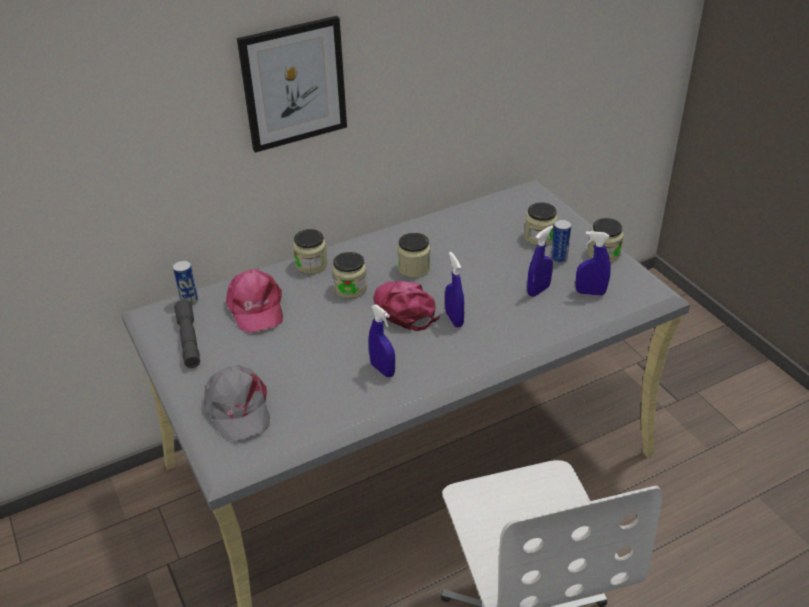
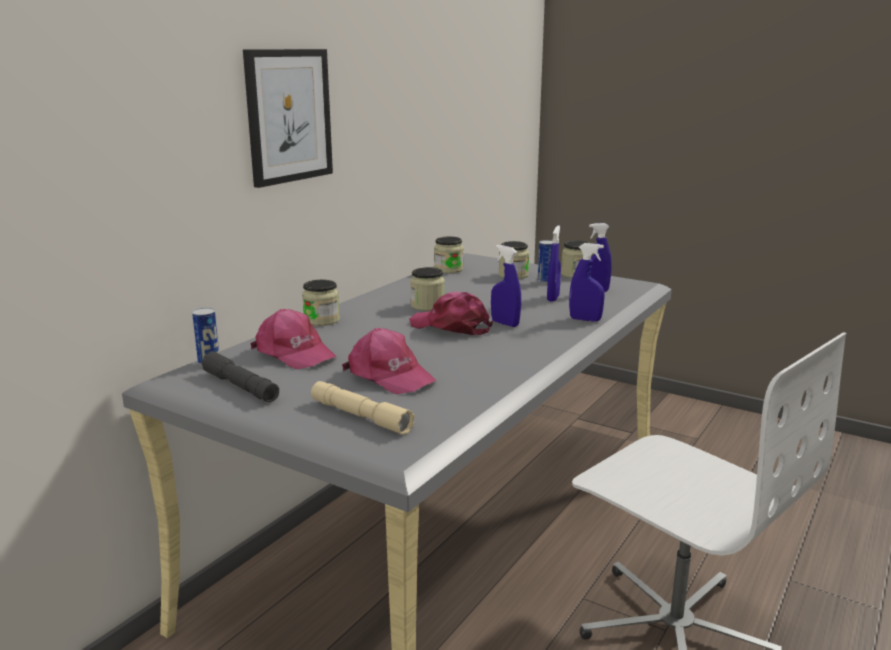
camera: 30 degrees left, 20 degrees down
(237, 408) = (360, 416): grey cap -> beige flashlight
(298, 363) = (389, 376): none -> pink cap
(350, 288) = (381, 325): jar -> jar (448, 269)
(382, 369) = (481, 361): blue spray bottle -> blue spray bottle (585, 319)

